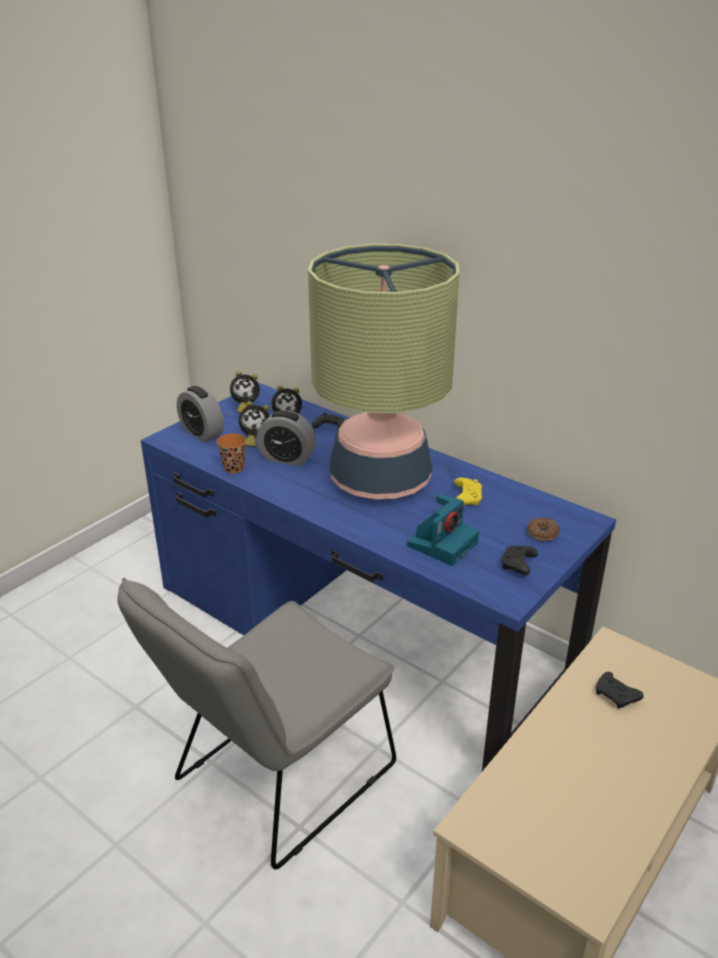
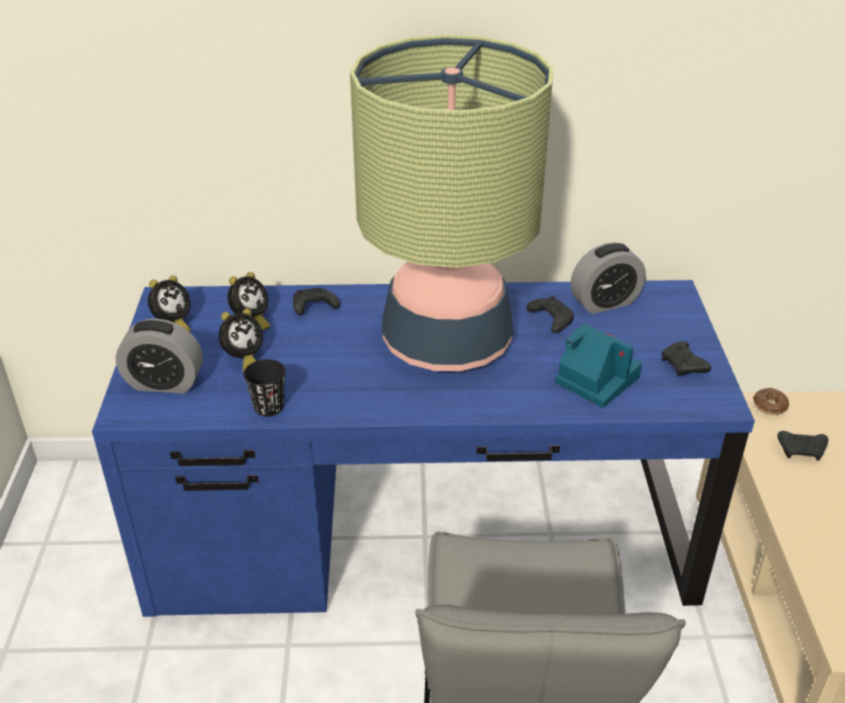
camera: 40 degrees left, 5 degrees up
(234, 468) = (269, 407): orange cup -> black cup
(287, 458) = (314, 365): alarm clock -> alarm clock (604, 302)
(443, 543) = (595, 379): camera -> camera turned 45 degrees counterclockwise
(466, 497) = (550, 320): yellow game controller -> black game controller
(542, 533) = (659, 324): donut -> donut (769, 406)

